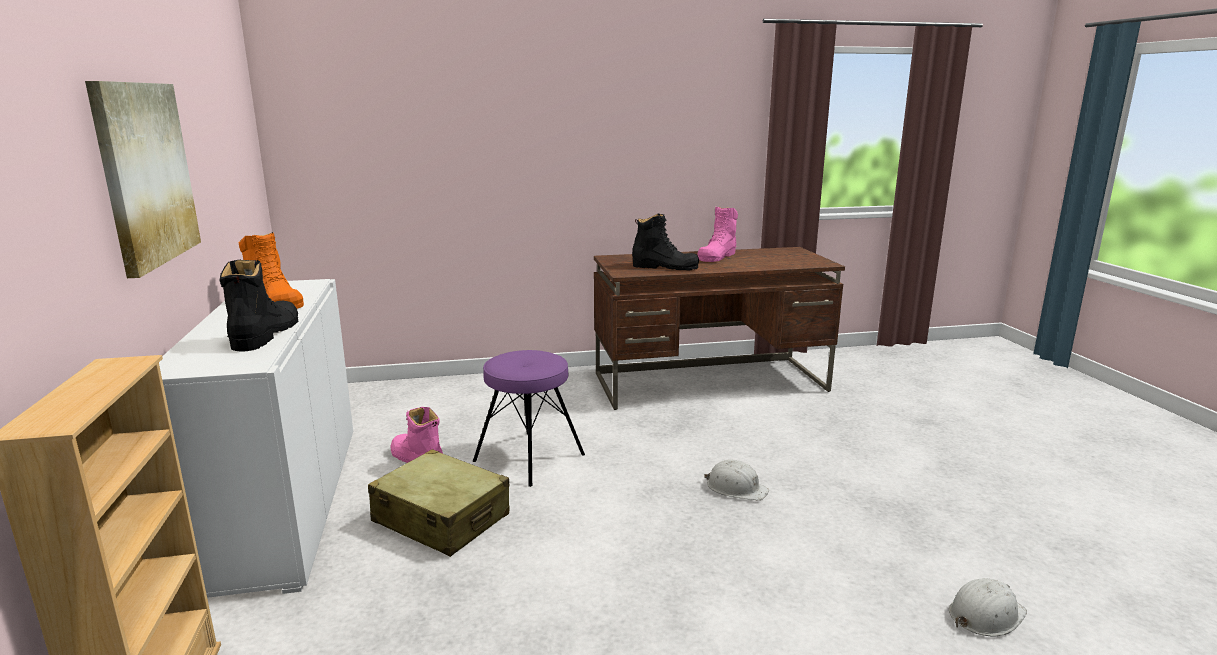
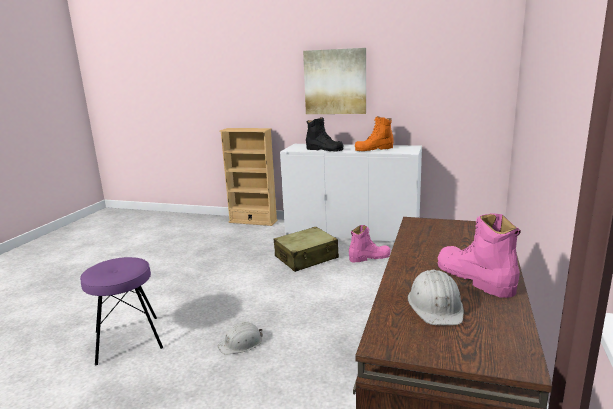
camera: 120 degrees right, 0 degrees up
(529, 458) = (347, 285): purple stool -> purple stool (128, 339)
(665, 267) = (430, 240): black boot -> none
(985, 614) = (52, 372): white hard hat -> white hard hat (436, 306)

